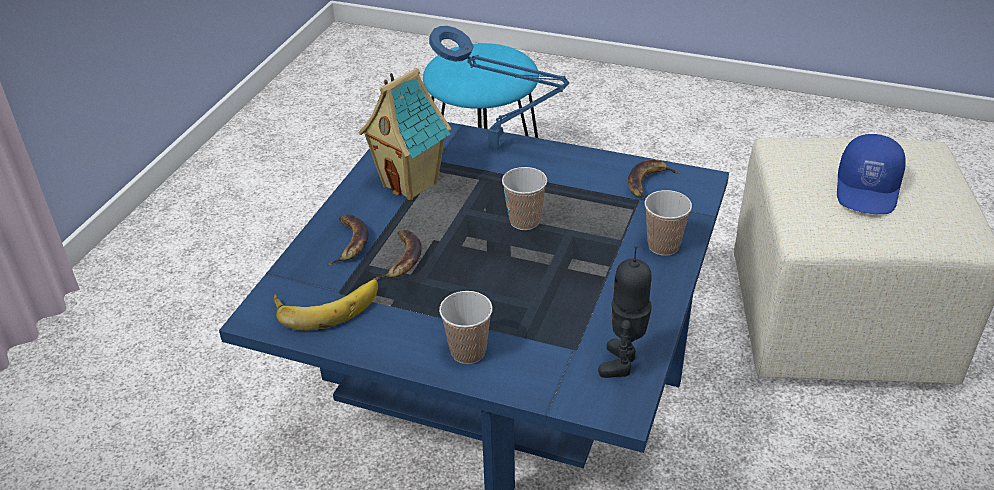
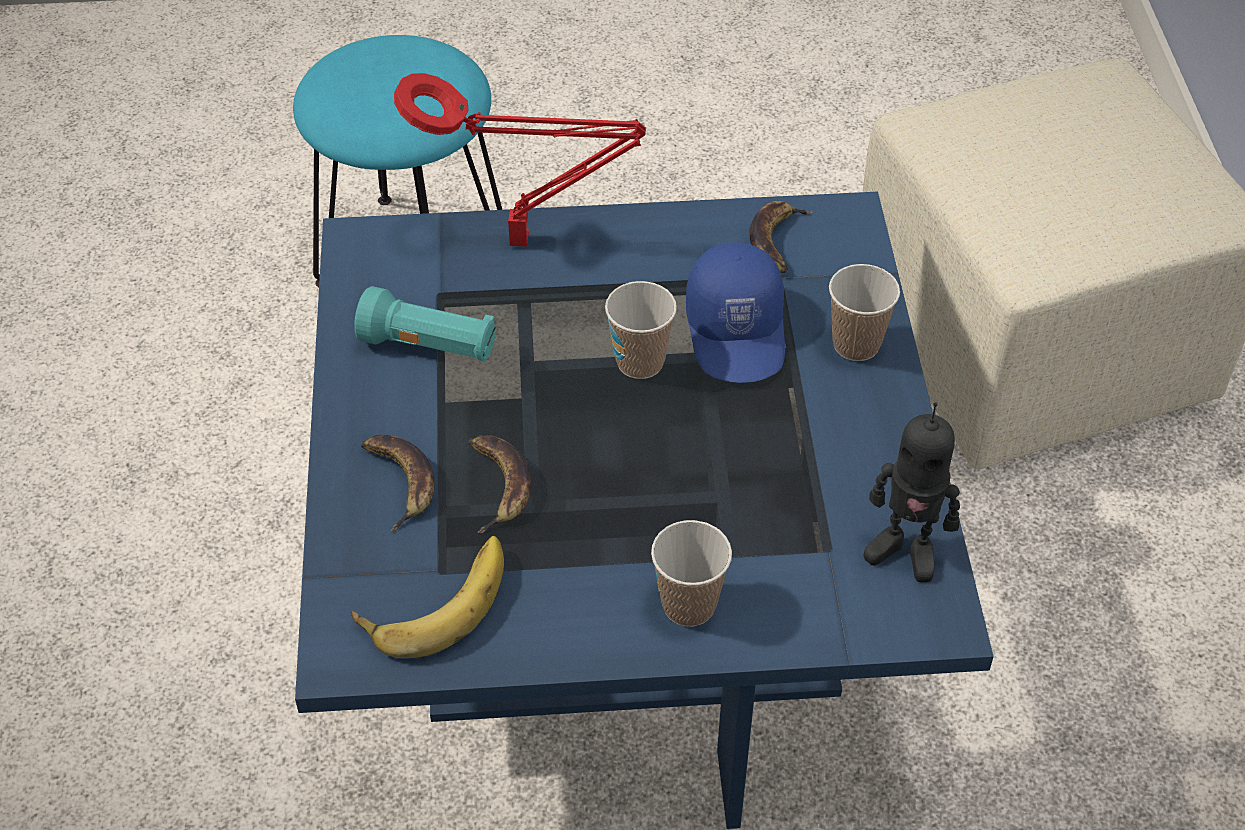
camera: 25 degrees left, 10 degrees up
(411, 184) = (430, 346): toy house -> turquoise flashlight
(500, 148) = (527, 241): blue table lamp -> red table lamp
(623, 363) = (905, 551): toy robot -> toy robot turned 60 degrees counterclockwise
(868, 190) = (1073, 170): blue cap -> blue cap (738, 332)

